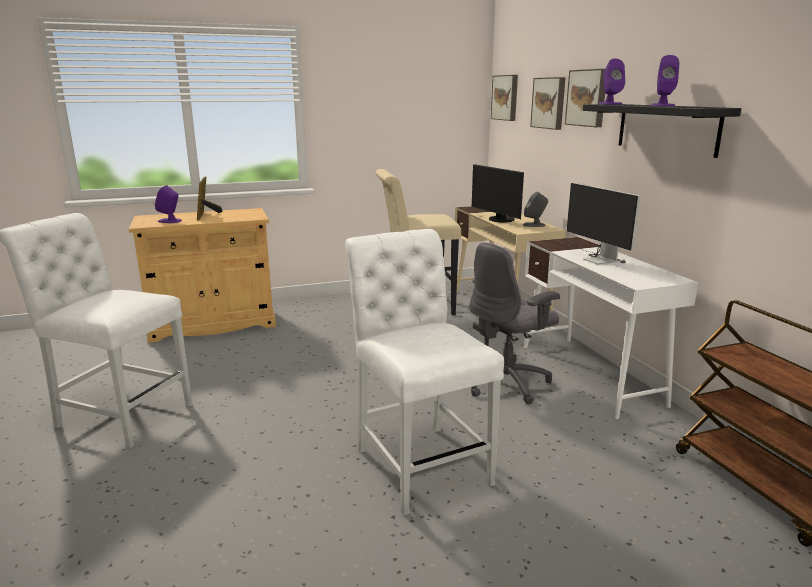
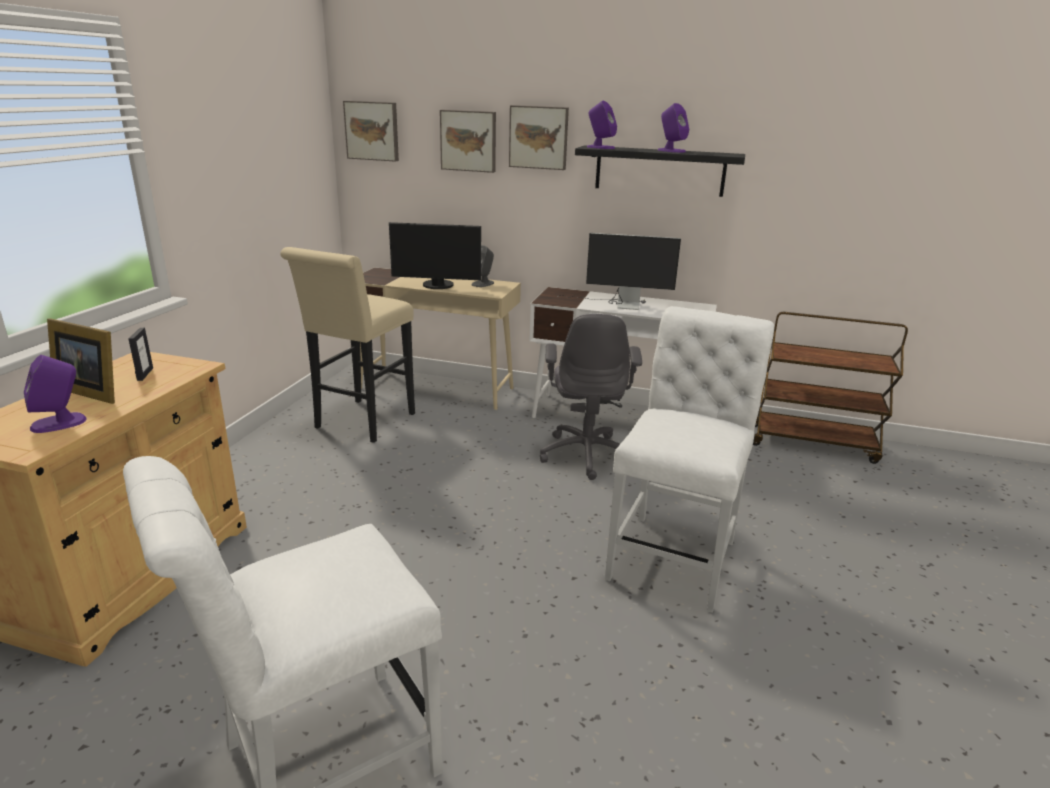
camera: 55 degrees left, 5 degrees up
(235, 215) = (145, 374): none -> picture frame
(419, 461) = (675, 555): white chair -> white chair turned 105 degrees clockwise

